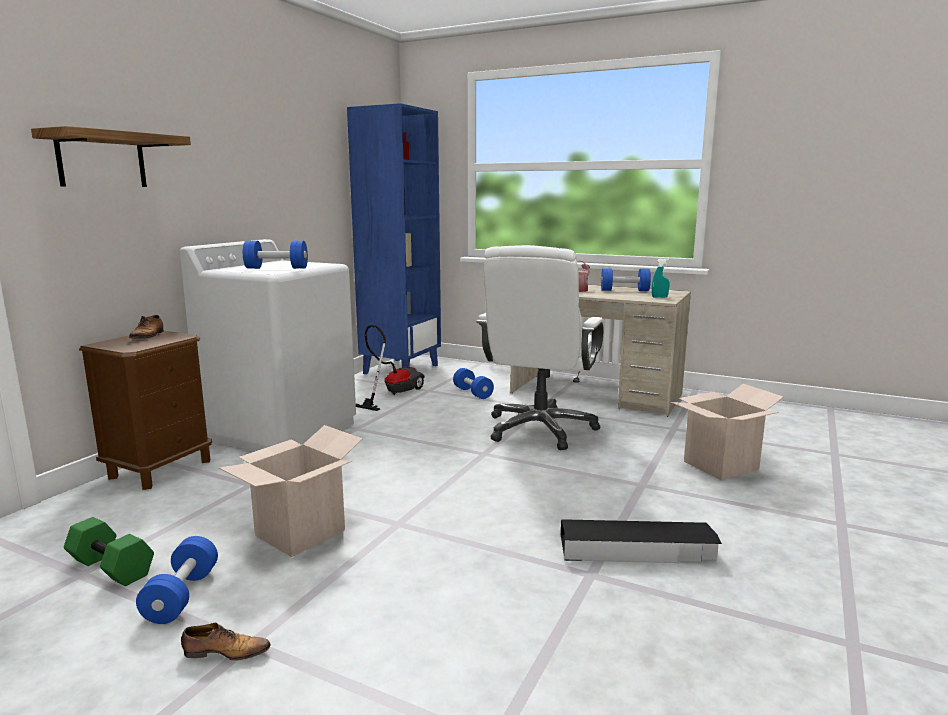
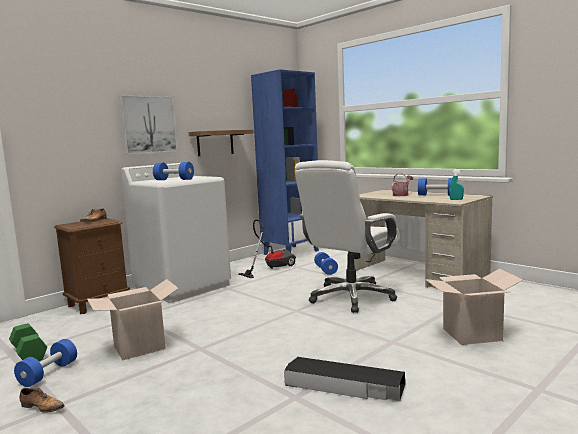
camera: 20 degrees right, 5 degrees down
(102, 160) = (73, 117): shelf -> shelf (215, 143)
(214, 177) = (148, 124): none -> picture

